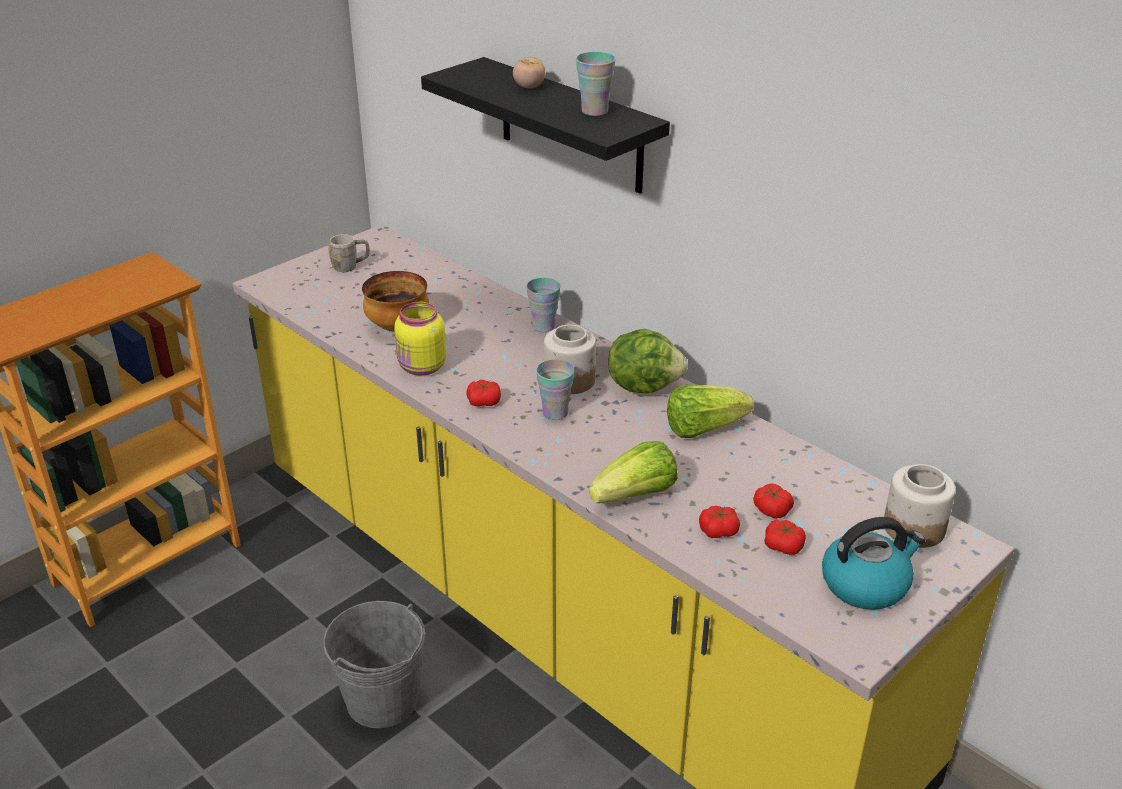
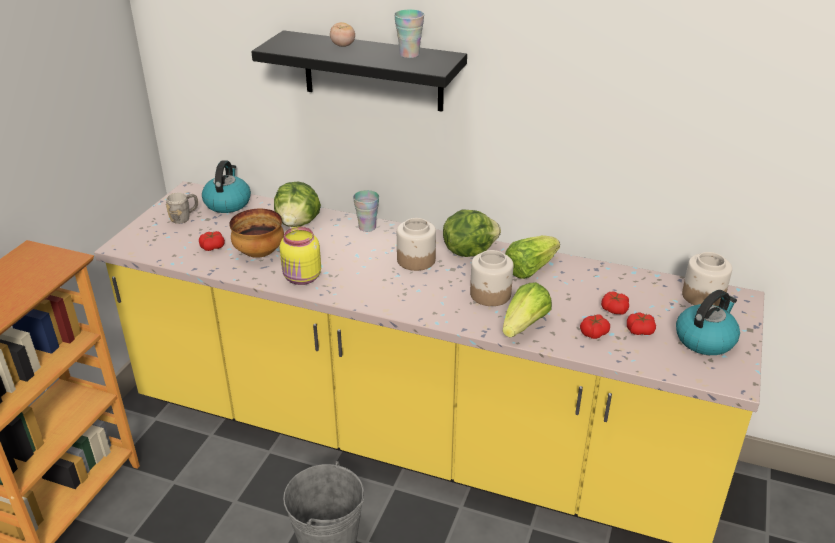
camera: 25 degrees left, 0 degrees up
(409, 260) = (227, 203): none -> kettle
(468, 302) = (298, 223): none -> lettuce
(484, 401) = (368, 290): tomato -> tomato (212, 247)
(555, 413) = (425, 285): cup -> none
(626, 446) = (490, 294): none -> jar

